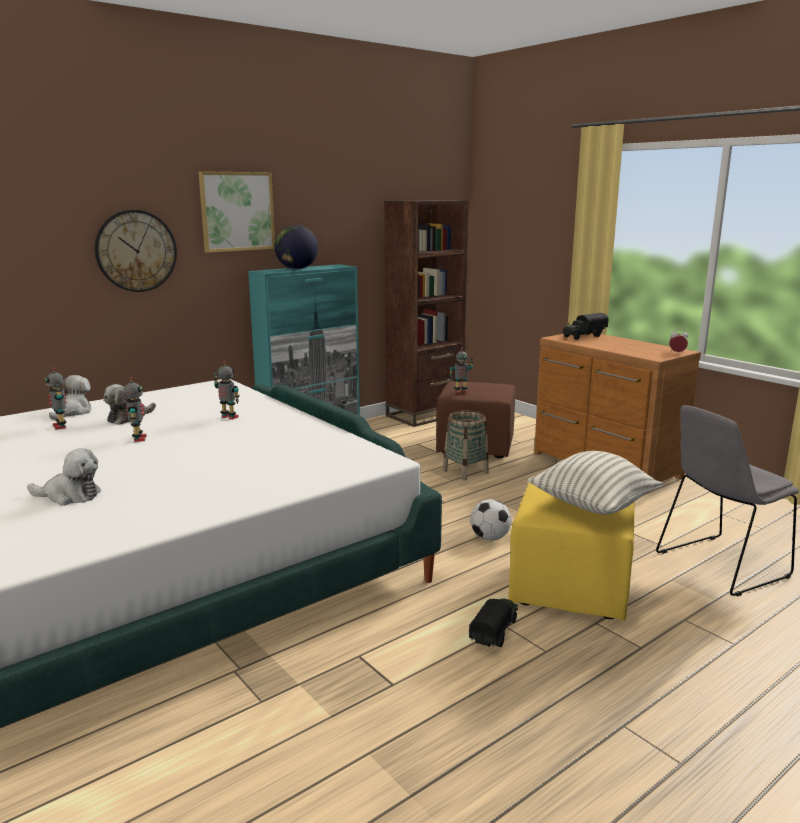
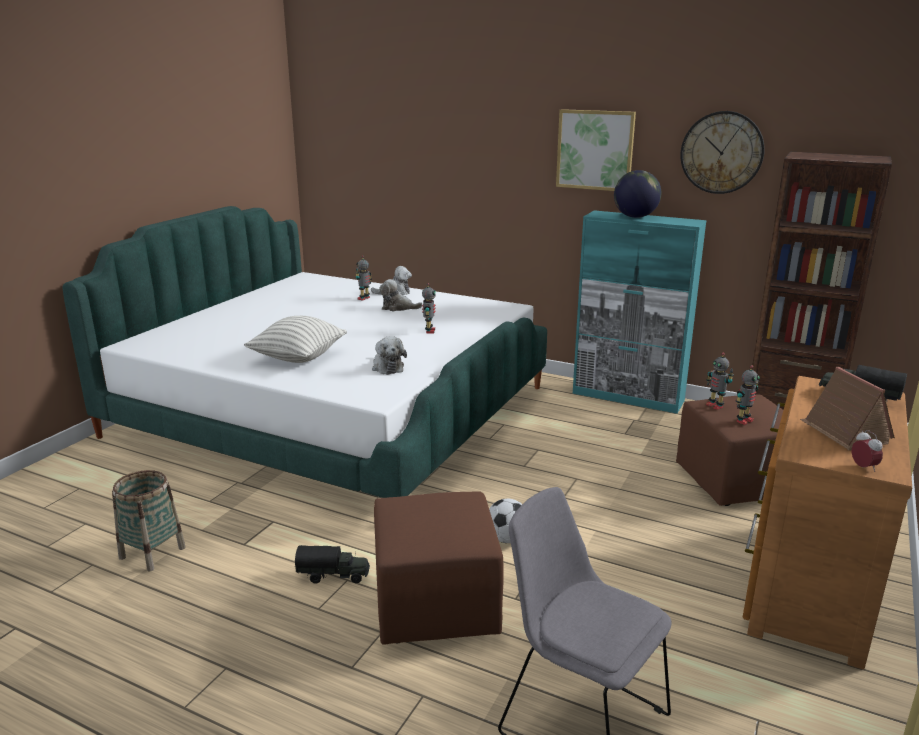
camera: 65 degrees right, 5 degrees up
(70, 496) = (251, 335): plush toy -> plush toy (387, 367)
(136, 251) = (498, 177): wall clock -> wall clock (721, 152)
(138, 439) = (359, 321): toy robot -> toy robot (743, 420)
(465, 472) = (653, 492): basket -> basket (152, 552)
(571, 589) = (437, 607): yellow ottoman -> brown ottoman
(593, 507) = (428, 530): pillow -> pillow (298, 358)
(630, 347) = (844, 432): none -> toy house

